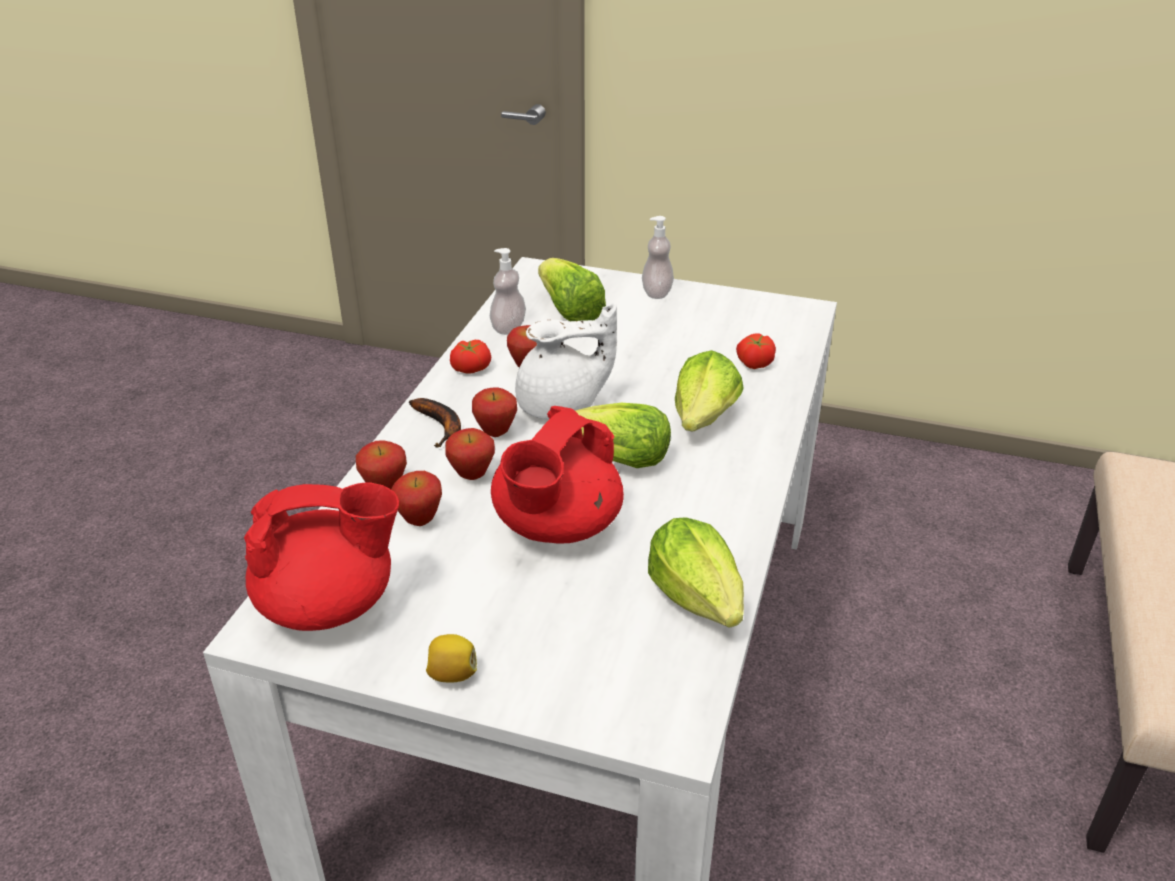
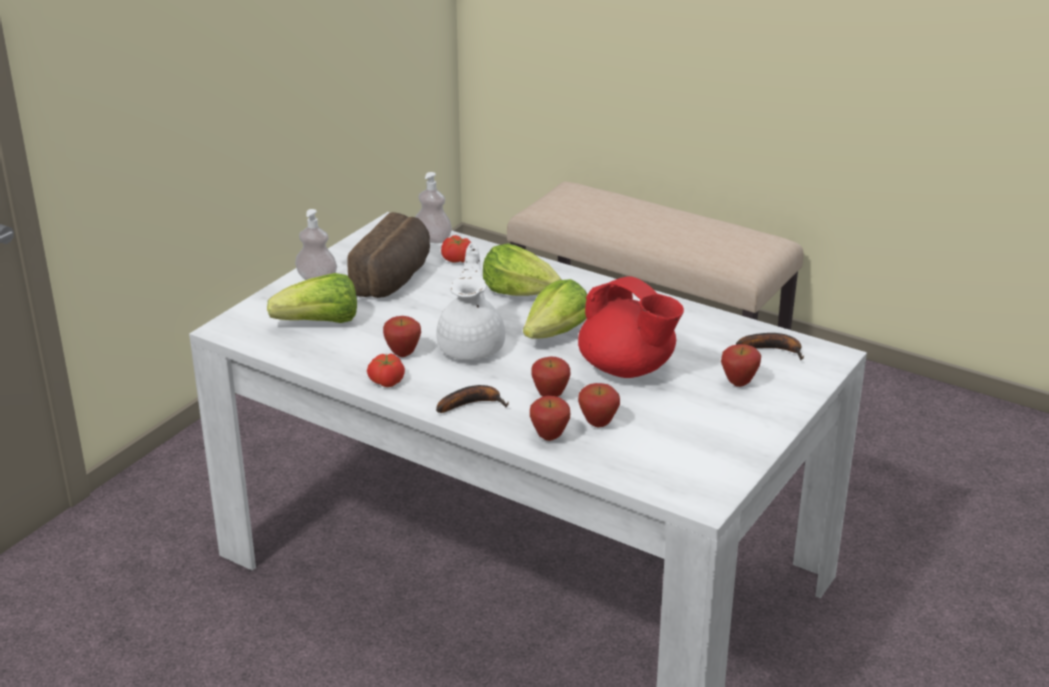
camera: 75 degrees left, 5 degrees down
(330, 604) = (683, 469): red teapot -> none
(452, 674) = (766, 425): lemon -> none
(496, 433) = (495, 380): apple -> apple (738, 383)
(508, 328) = (328, 355): soap dispenser -> soap dispenser (433, 239)
(666, 663) = (774, 349): none -> banana
(685, 334) = (395, 278): none -> bread
(698, 597) = (718, 329): lettuce -> none

